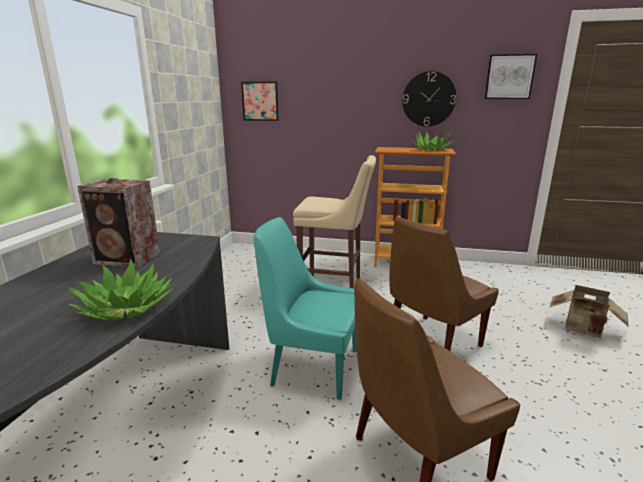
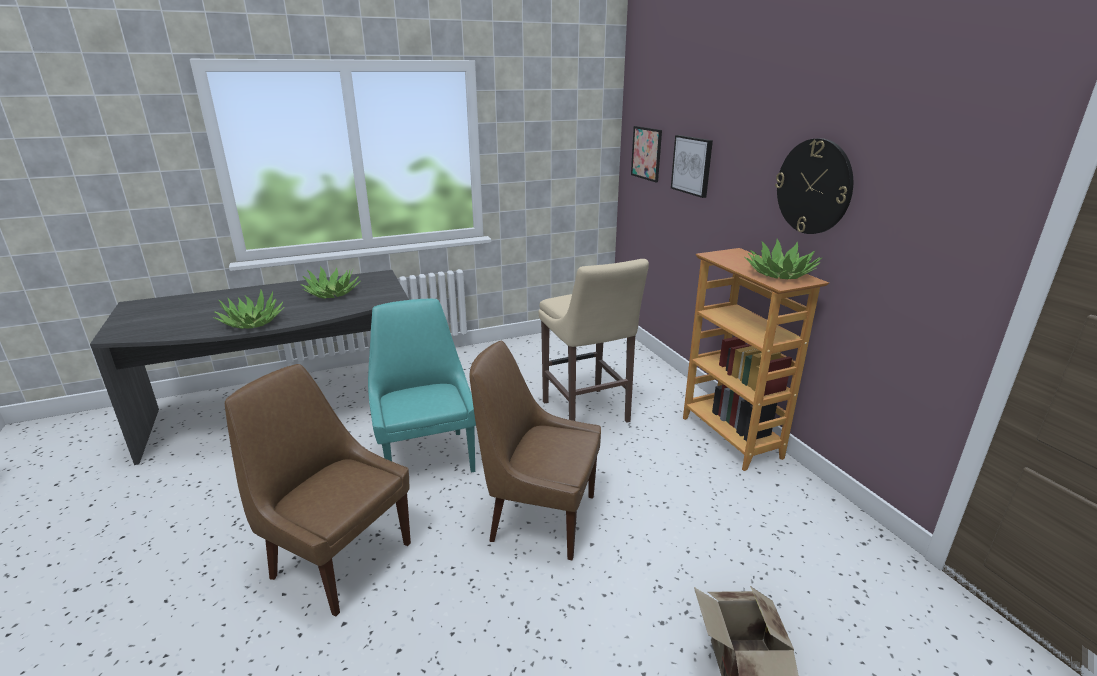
camera: 55 degrees right, 5 degrees up
(128, 259) = (332, 293): speaker -> potted plant
(509, 77) = (948, 168): picture -> picture (692, 165)

